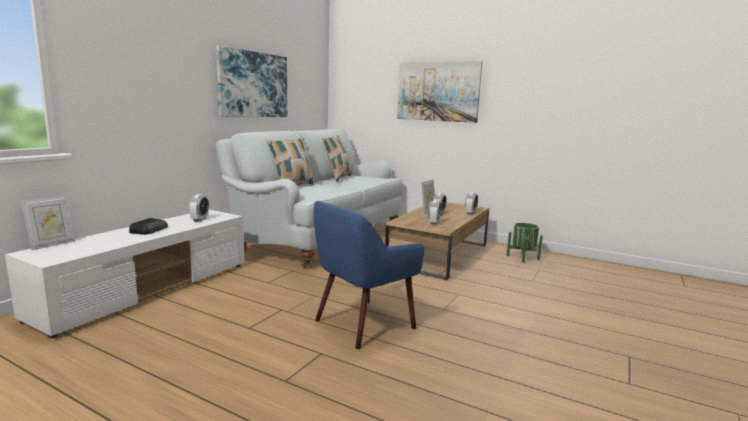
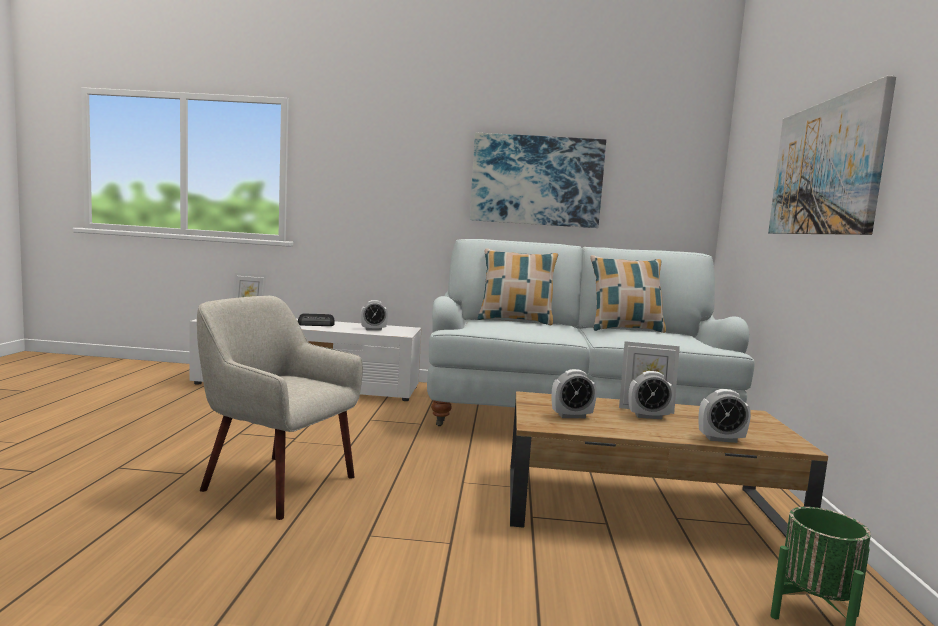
camera: 65 degrees right, 5 degrees down
(363, 323) = (277, 483): blue armchair -> beige armchair

